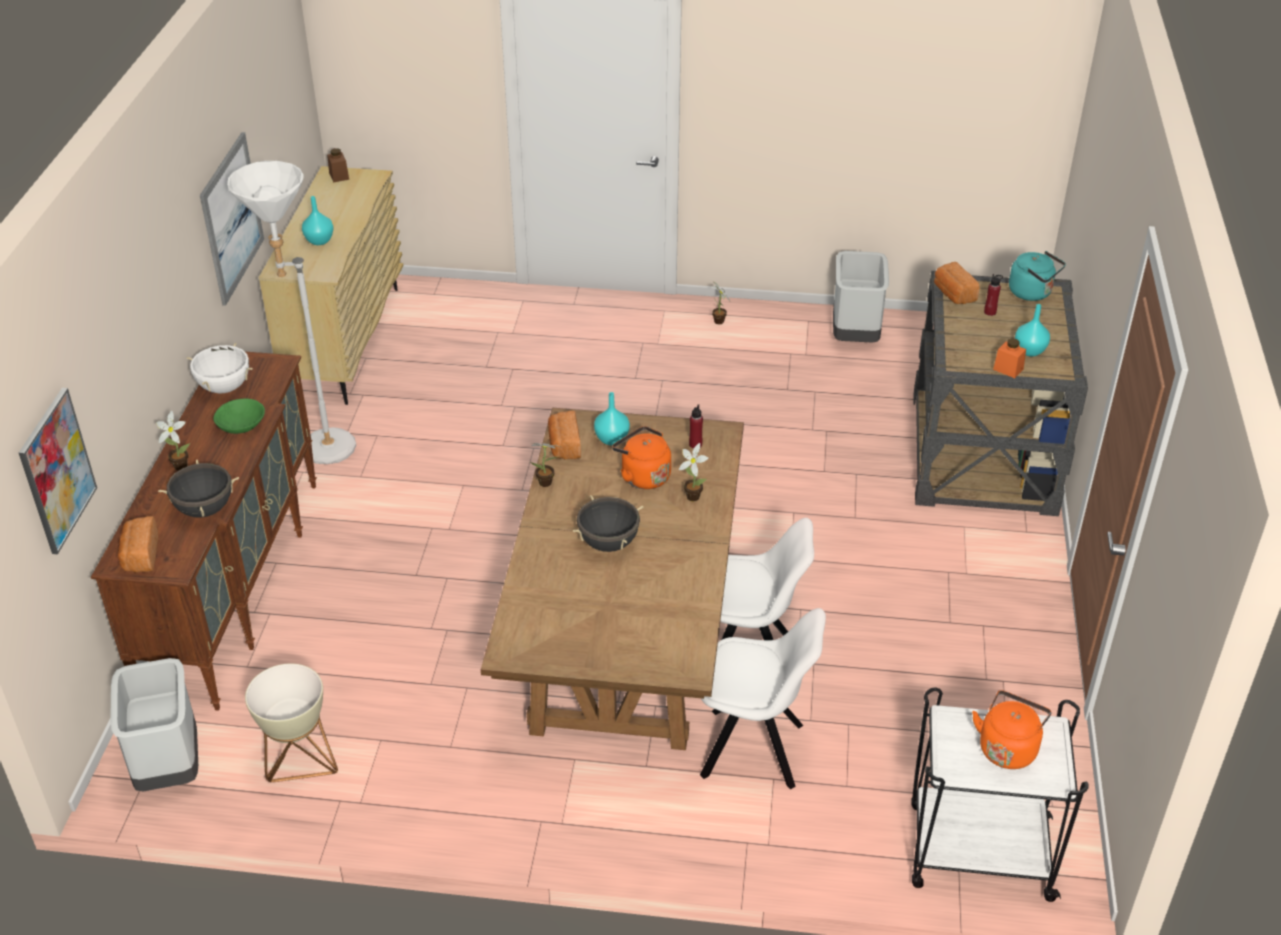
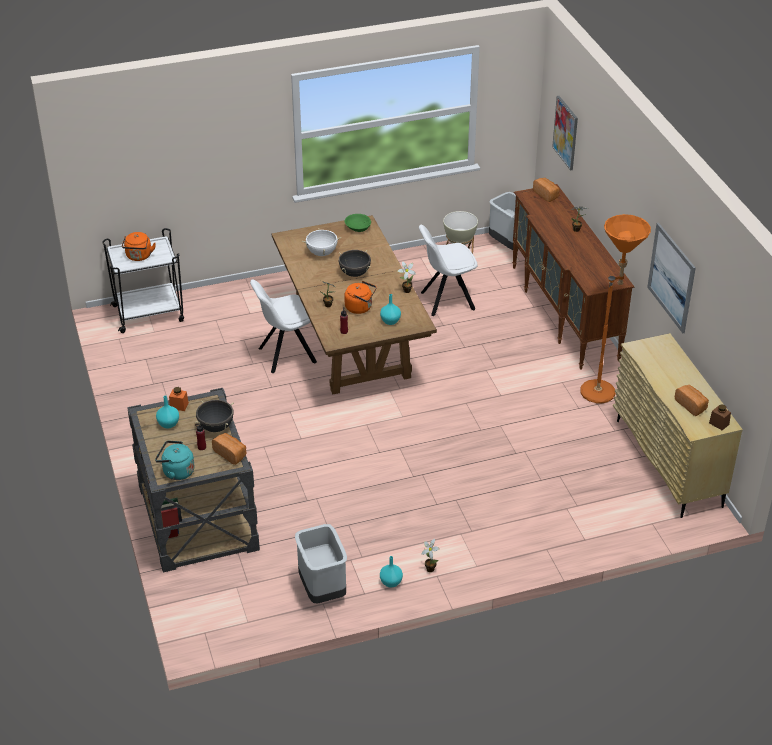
camera: 155 degrees right, 0 degrees up
(205, 509) = (542, 217): black cooking pot -> black cooking pot (216, 427)
(224, 387) = (604, 268): white cooking pot -> white cooking pot (322, 253)
(241, 425) = (572, 254): green bowl -> green bowl (357, 227)
(316, 448) = (604, 390): white floor lamp -> orange floor lamp
(319, 241) = (666, 367): turquoise vase -> turquoise vase (391, 582)
(564, 446) = (412, 311): bread -> bread (691, 405)
(753, 750) = (264, 321): white chair -> white chair (447, 300)

